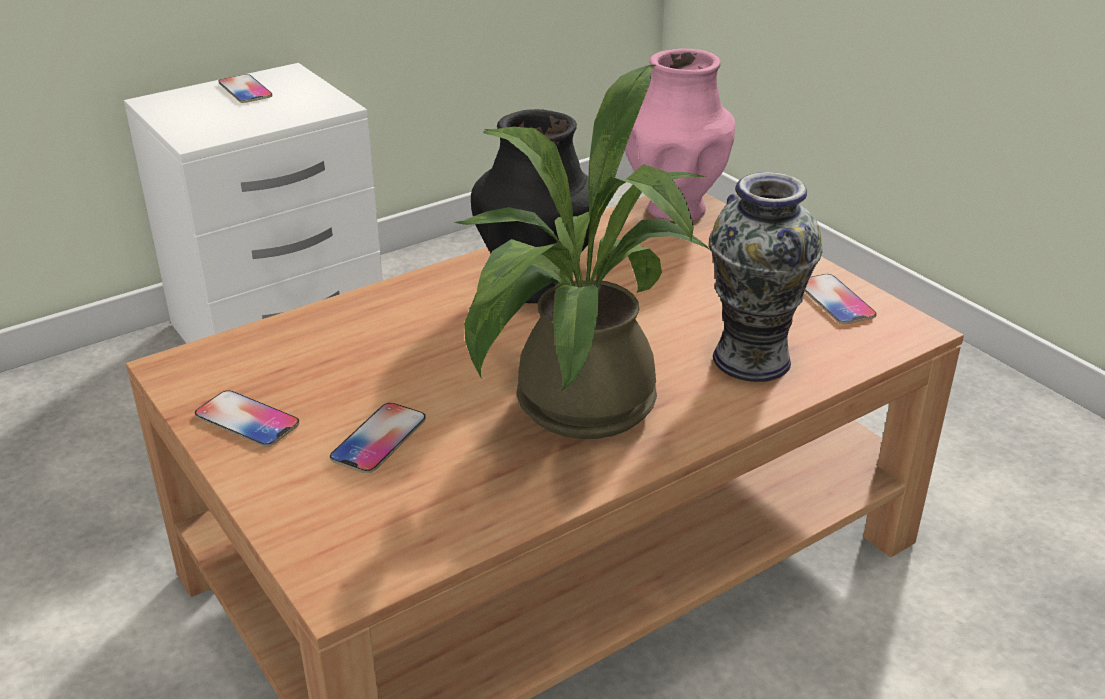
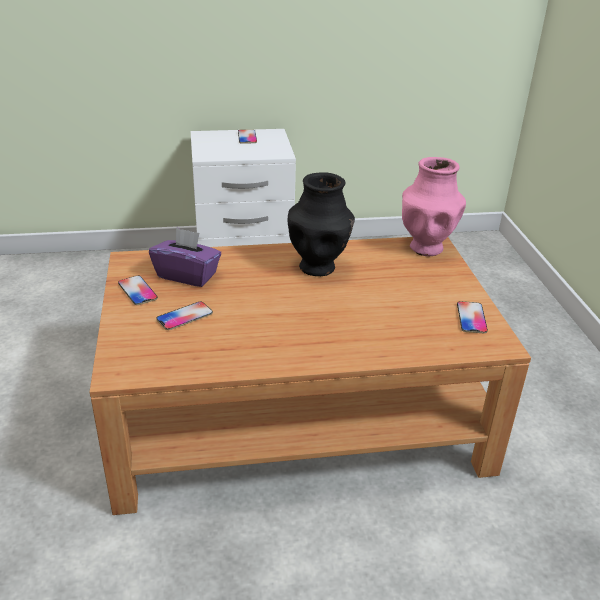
camera: 25 degrees right, 0 degrees up
(318, 364) = (187, 275): none -> purple tissue box
(572, 411) = (282, 331): potted plant -> none
(750, 359) = (395, 334): vase -> none

